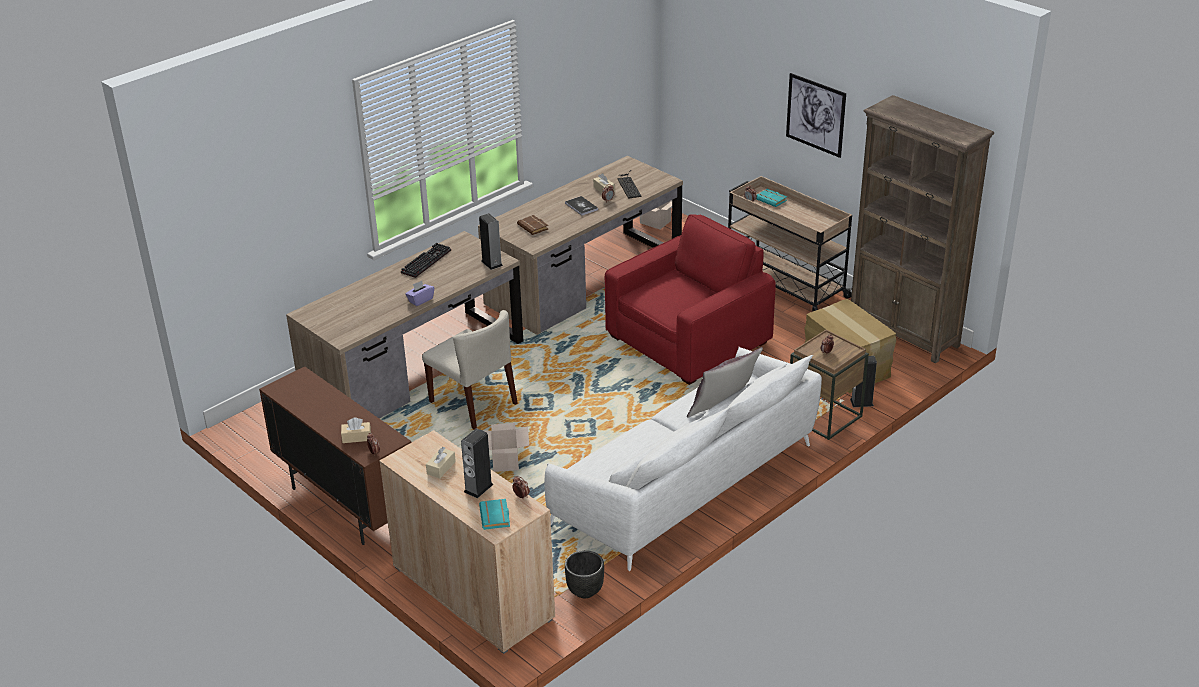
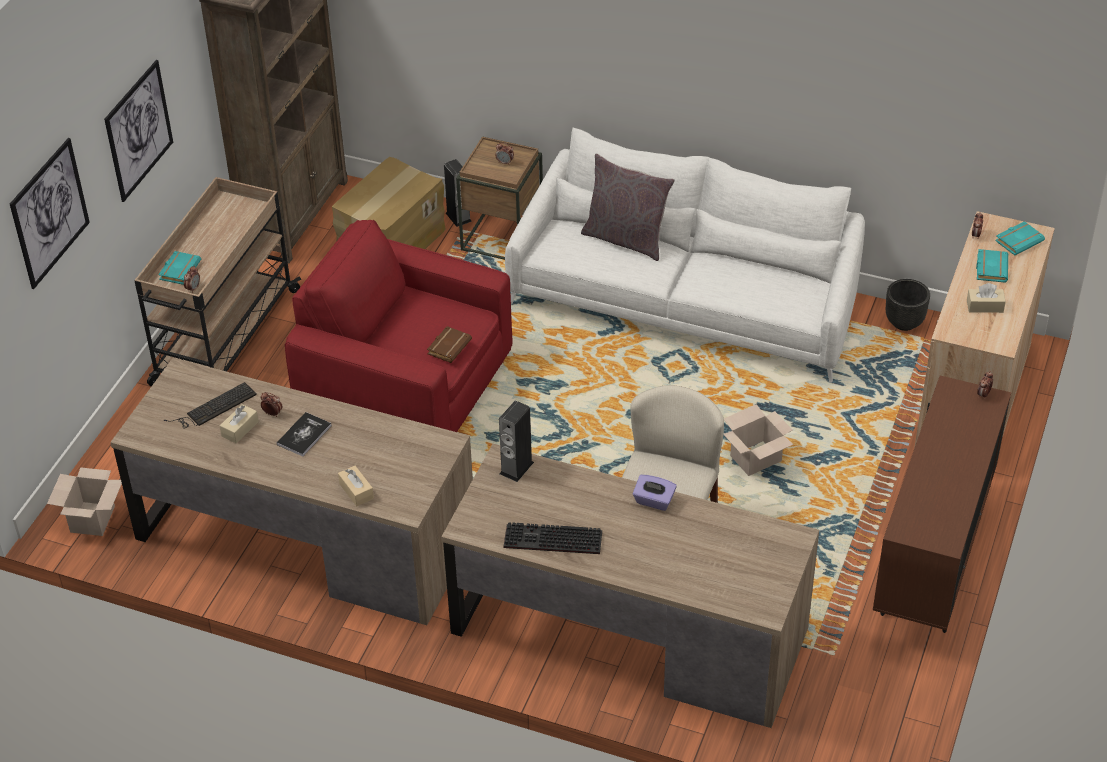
camera: 115 degrees left, 10 degrees up
(356, 437) = (971, 421): beige tissue box -> beige tissue box (356, 491)
(478, 488) = (990, 268): speaker -> turquoise book
(534, 227) = (391, 463): brown book -> brown book (448, 346)
(733, 70) = (50, 213): none -> picture

